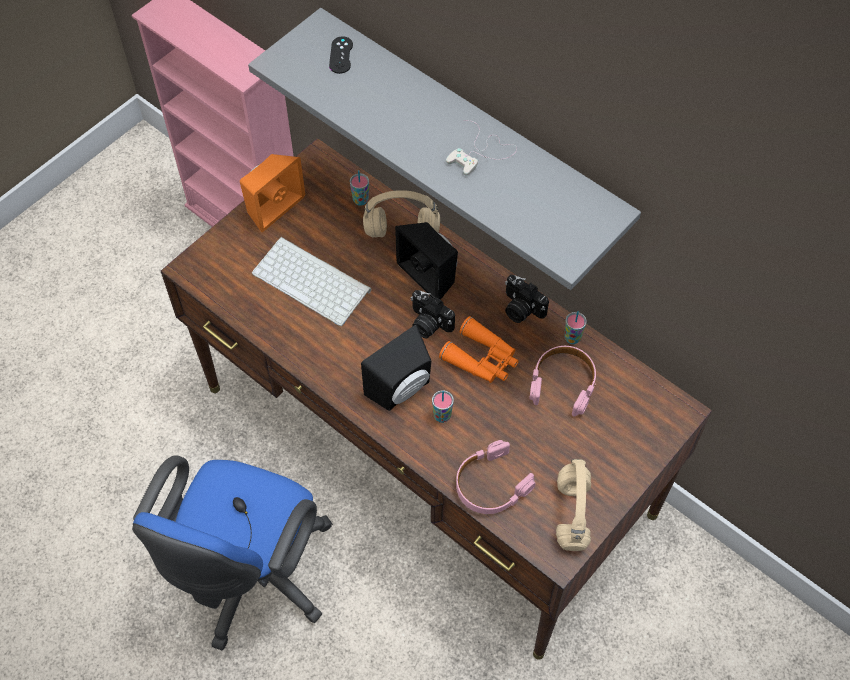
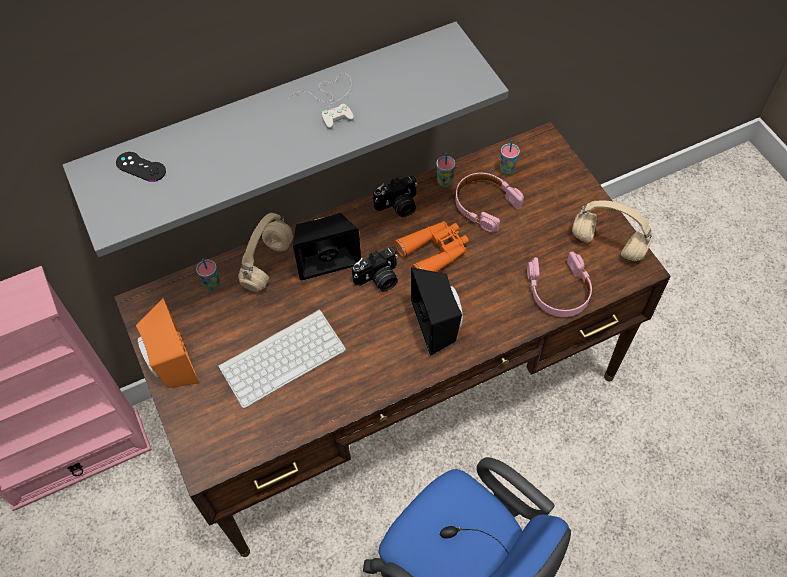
camera: 65 degrees left, 0 degrees up
(442, 416) = (478, 302): cup -> cup (507, 170)

